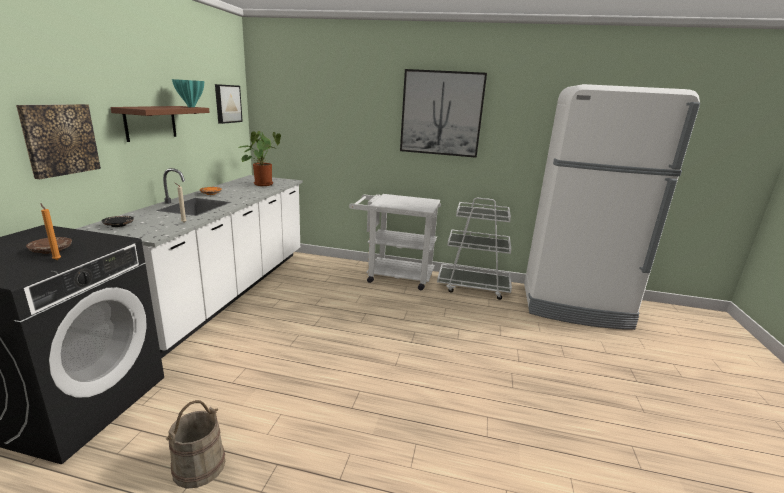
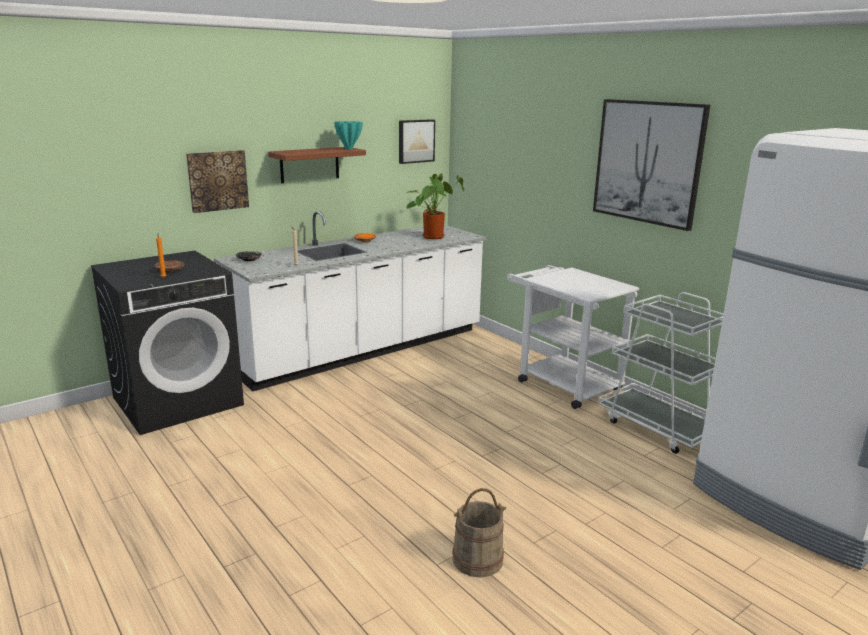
camera: 40 degrees right, 0 degrees up
(199, 466) = (203, 472): beige bucket -> beige bucket (477, 559)

